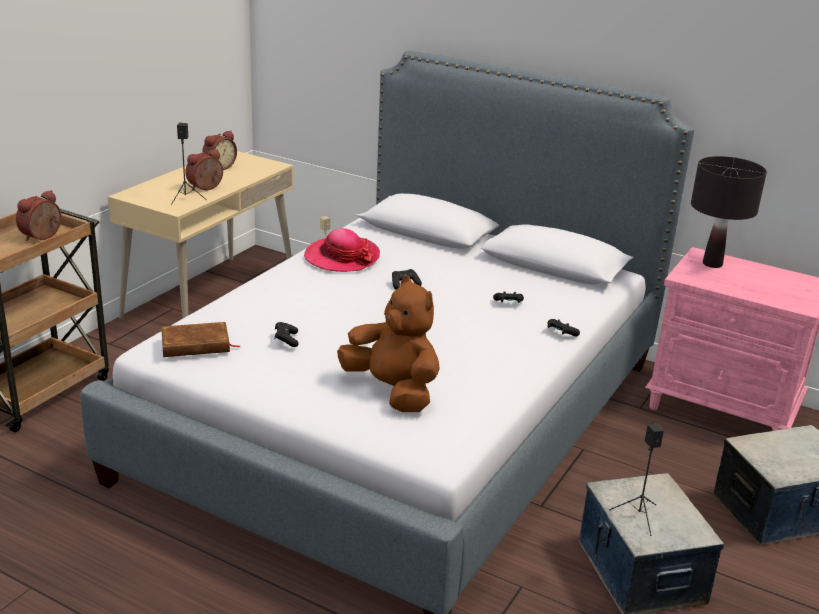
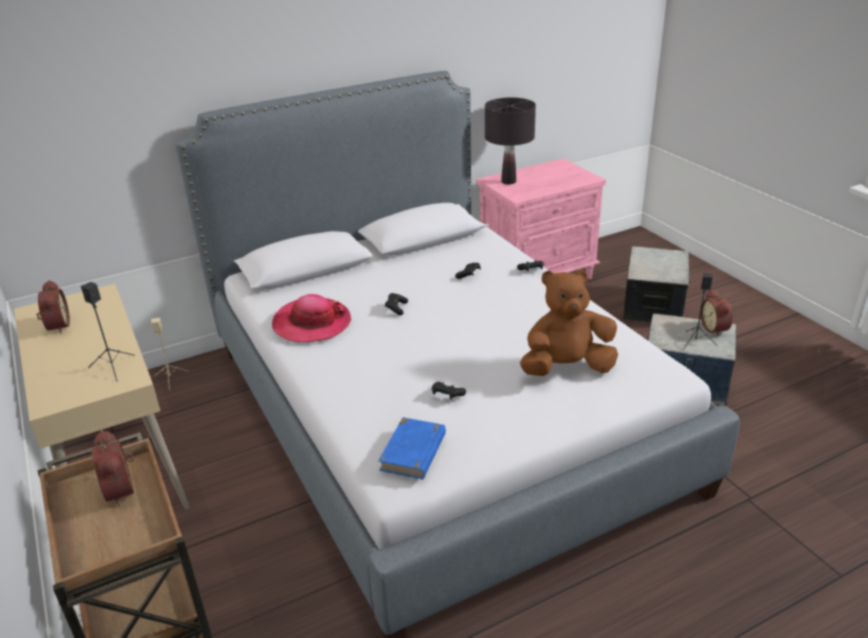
camera: 55 degrees left, 5 degrees up
(196, 345) = (414, 452): brown book -> blue book
(206, 188) = (103, 348): alarm clock -> alarm clock (715, 329)

